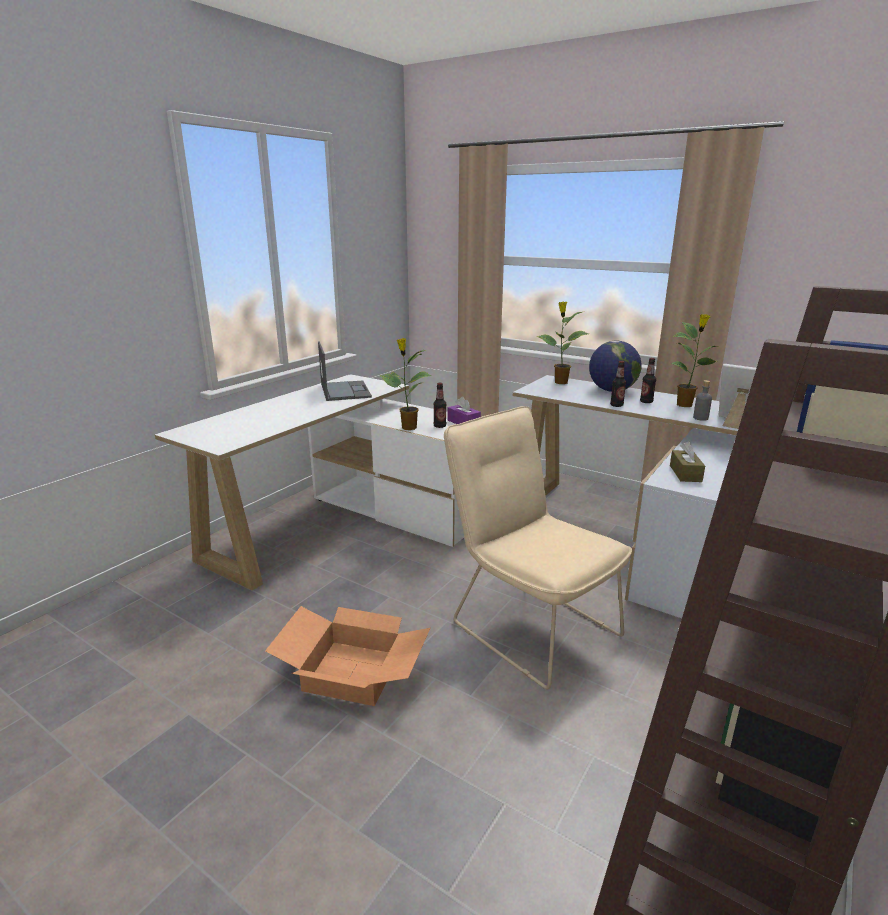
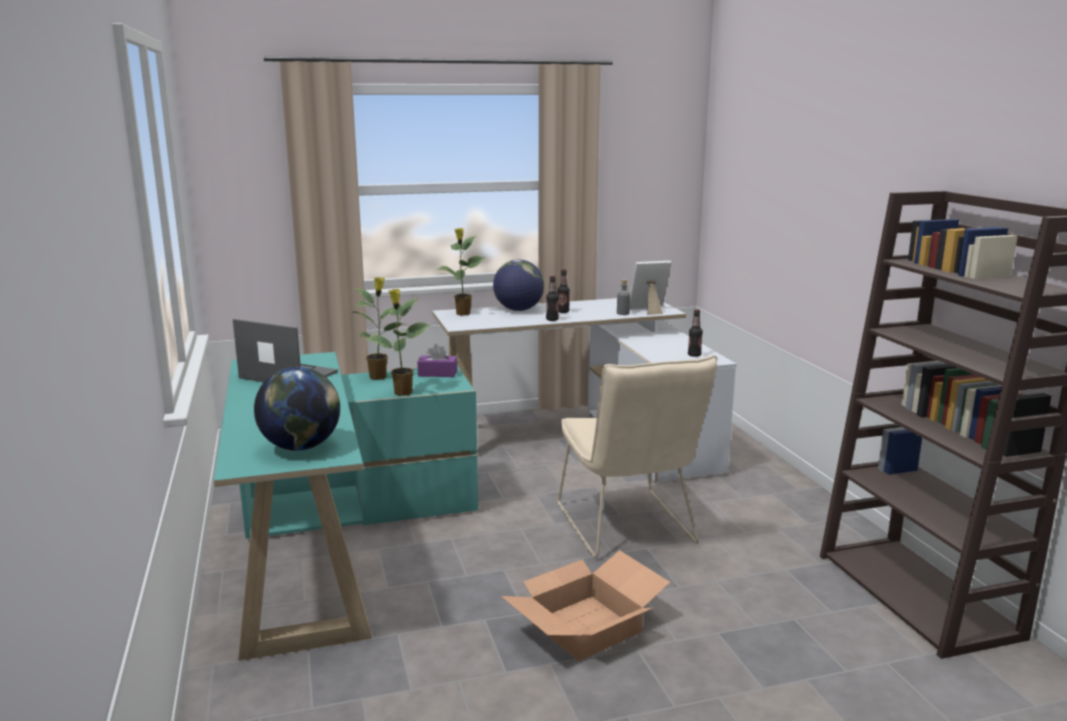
camera: 50 degrees left, 5 degrees down
(226, 433) = (301, 447): none -> globe
(345, 524) = (336, 544): white desk -> turquoise desk
(439, 426) = (426, 383): bottle -> bottle (694, 355)
(527, 624) = (628, 529): beige chair -> beige chair turned 105 degrees counterclockwise
(685, 405) = (592, 307): potted plant -> potted plant (379, 377)
(685, 473) = (667, 356): brown tissue box -> none

